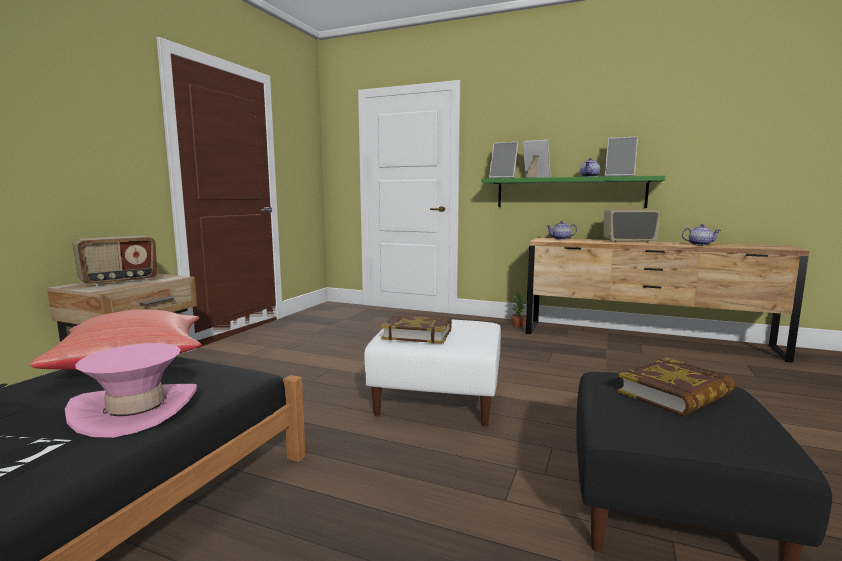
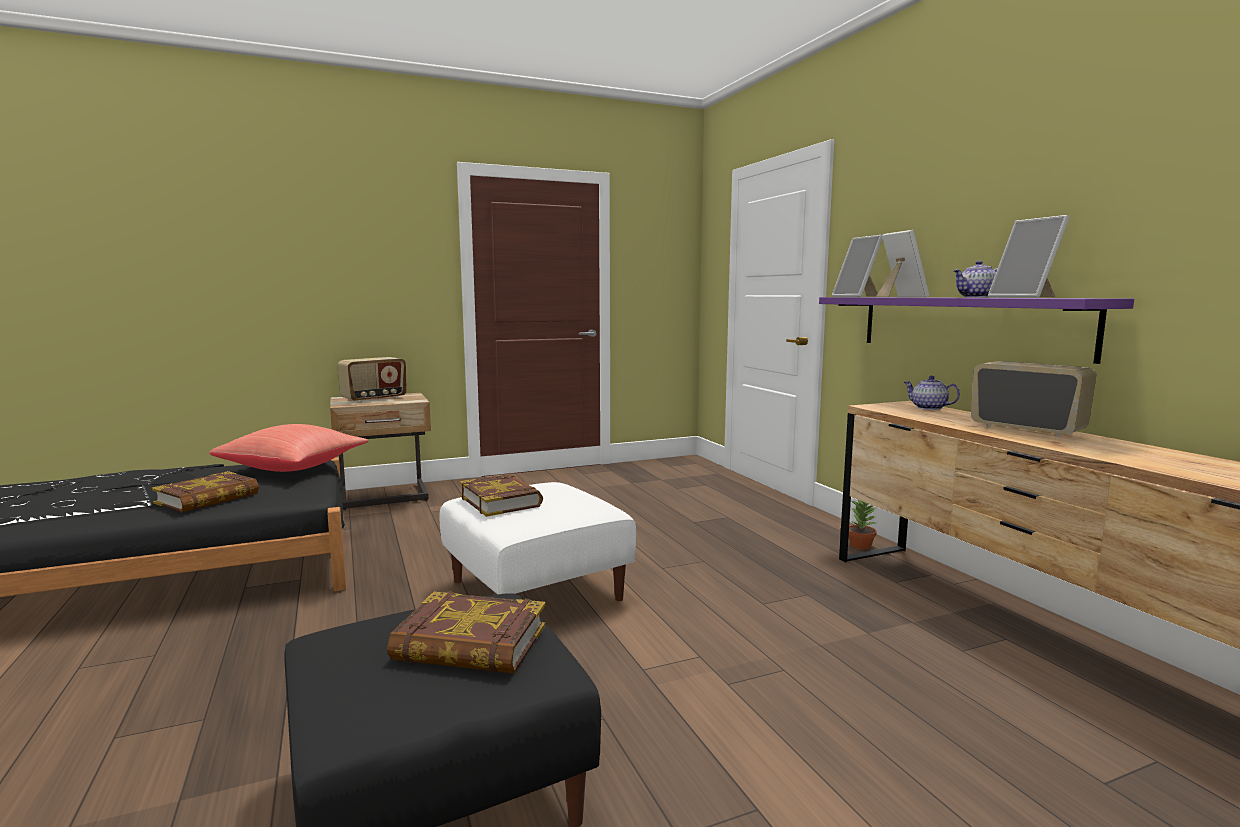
camera: 45 degrees right, 0 degrees up
(119, 282) = (374, 399): radio -> radio turned 45 degrees counterclockwise
(136, 409) = (208, 498): pink hat -> book
(569, 192) = (965, 324): green shelf -> purple shelf
(700, 244) = (1152, 458): teapot -> none

